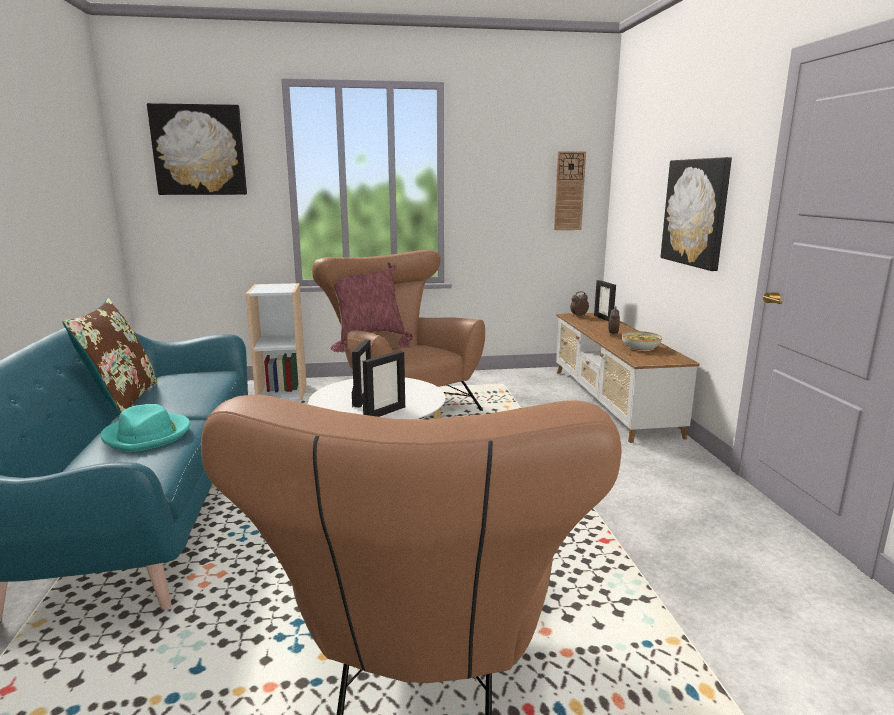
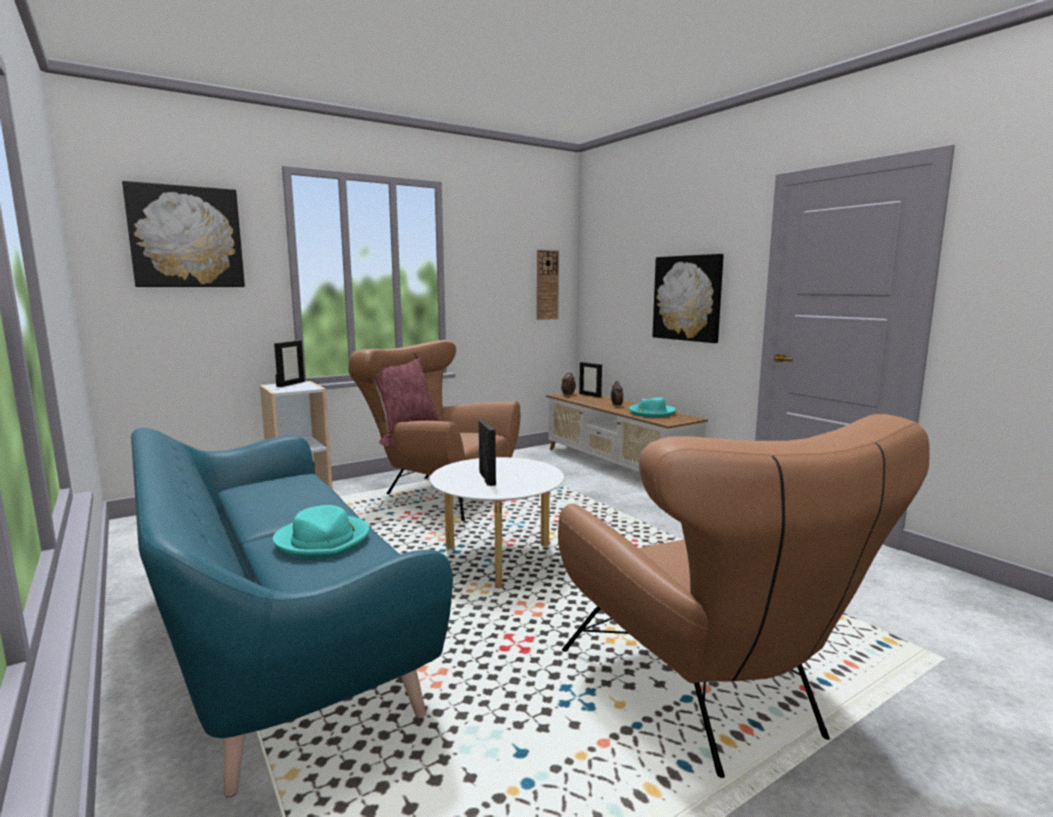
camera: 25 degrees left, 5 degrees down
(122, 400) = (224, 517): brown pillow -> none
(384, 412) = (524, 485): picture frame -> picture frame (290, 384)
(640, 347) = (651, 413): bowl -> turquoise hat

